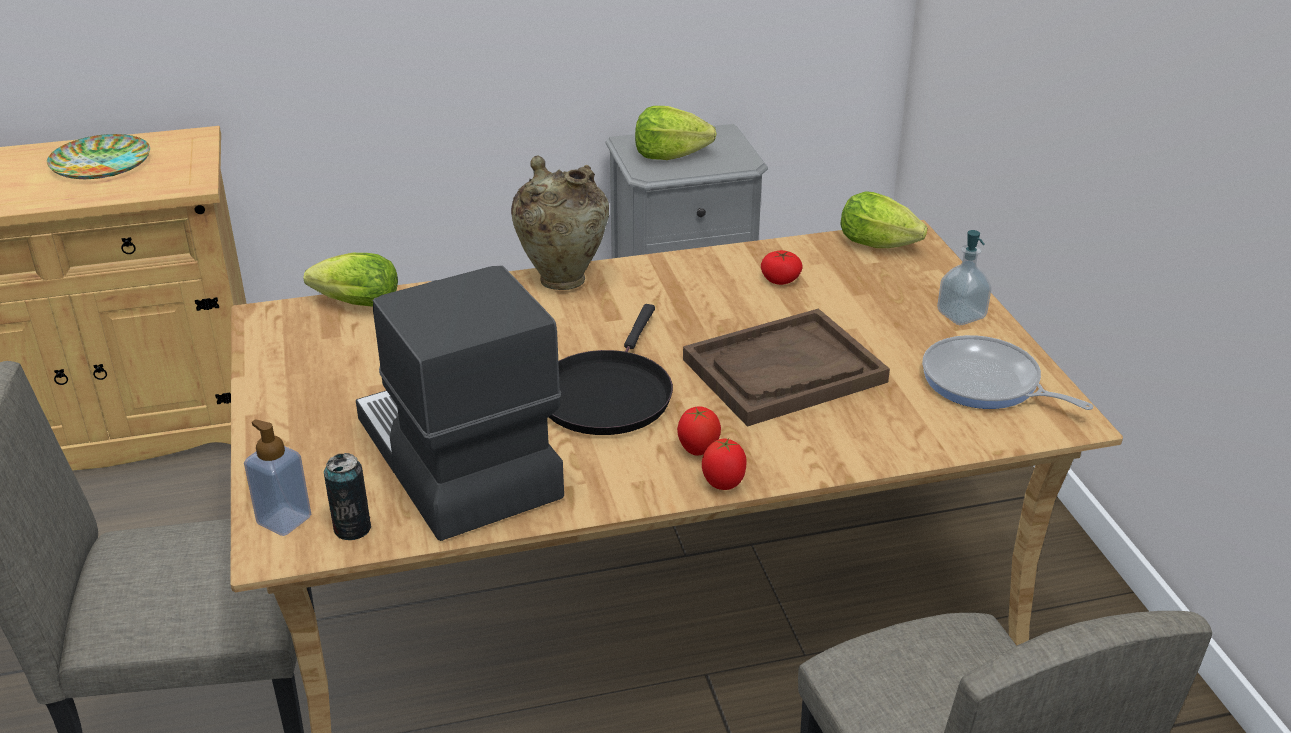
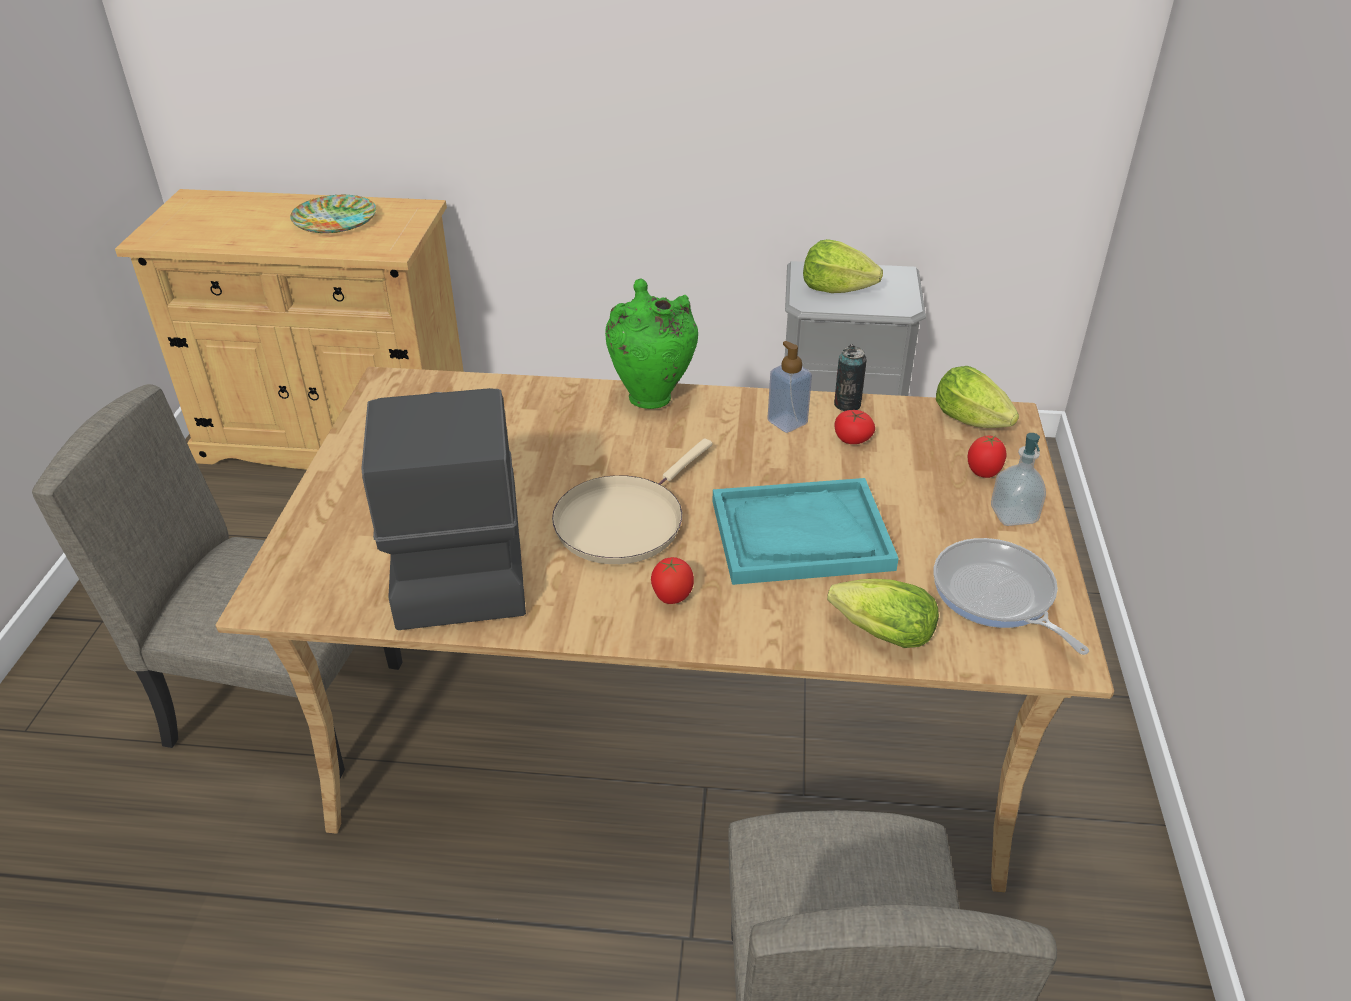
camera: 20 degrees right, 5 degrees up
(284, 520) = (288, 576): soap dispenser -> soap dispenser (787, 422)
(352, 528) = (336, 598): can -> can (847, 404)
(353, 304) = (462, 385): lettuce -> lettuce (877, 632)
(562, 278) = (652, 396): beige vase -> green vase
(607, 394) = (624, 521): black frying pan -> beige frying pan
(723, 484) = (675, 639): tomato -> tomato (983, 473)
(784, 371) = (800, 535): brown tray -> turquoise tray

